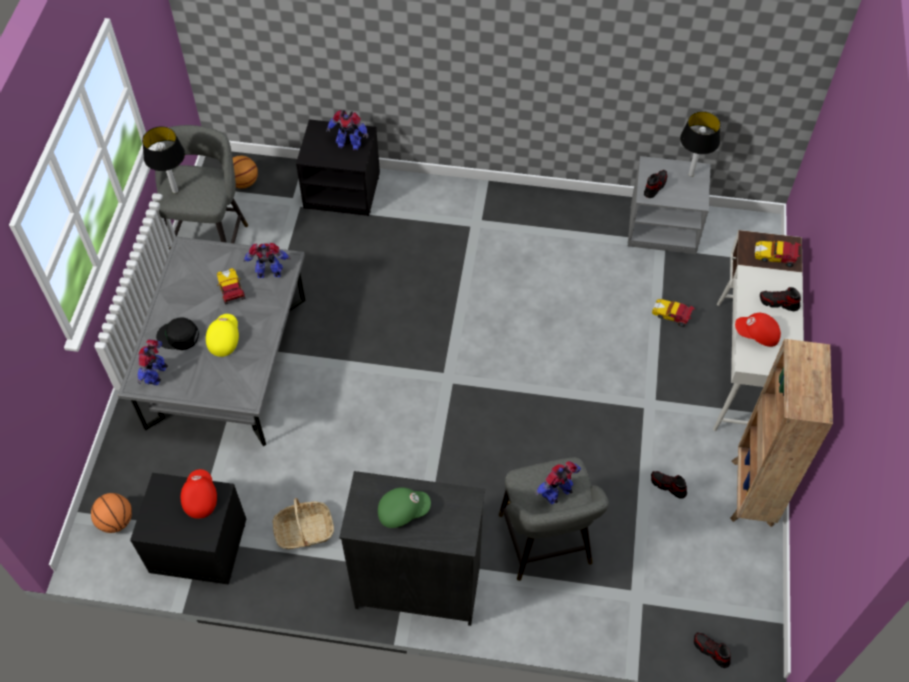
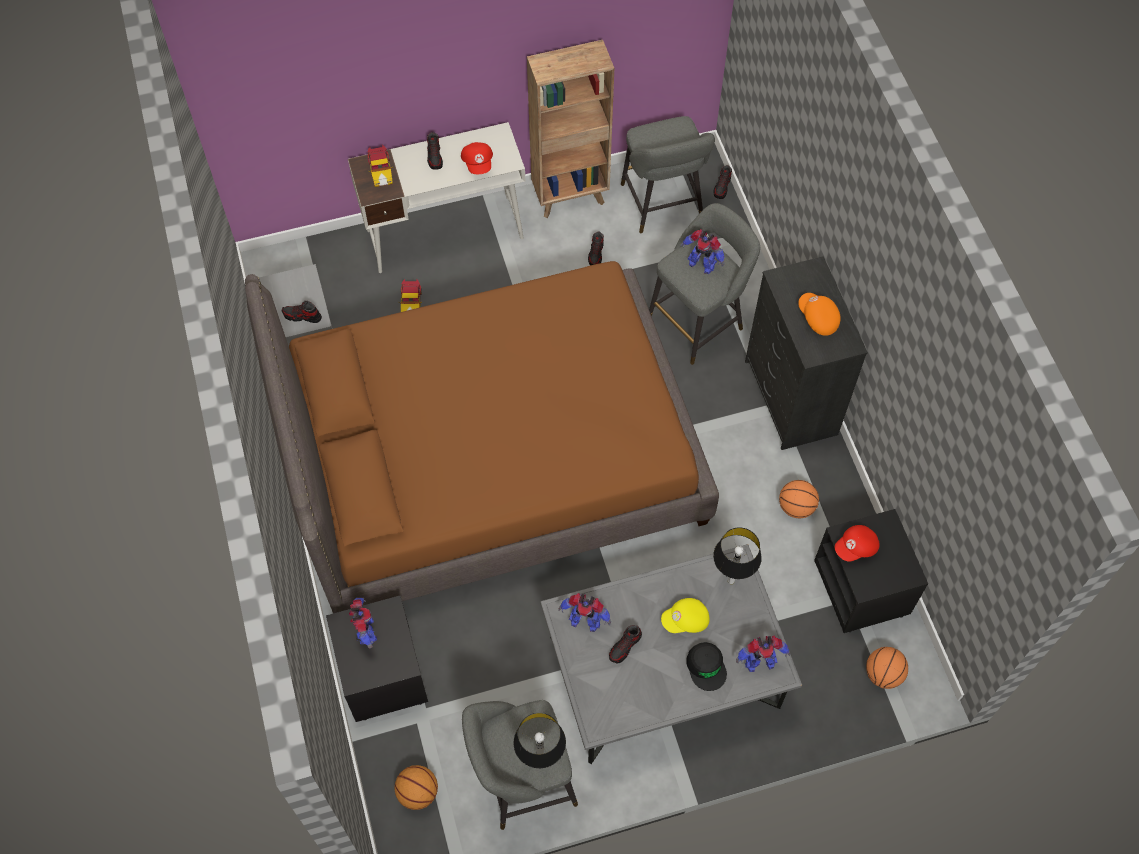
camera: 115 degrees left, 5 degrees up
(231, 290) = (625, 646): toy car -> shoe
(269, 273) = (585, 620): toy robot -> toy robot turned 45 degrees counterclockwise
(304, 531) = (796, 507): basket -> basketball
(403, 511) = (817, 318): green cap -> orange cap
(483, 317) = (491, 458): none -> brown bed
(690, 174) = (272, 291): table lamp -> table lamp (731, 581)
(708, 578) = (663, 205): none -> grey stool

